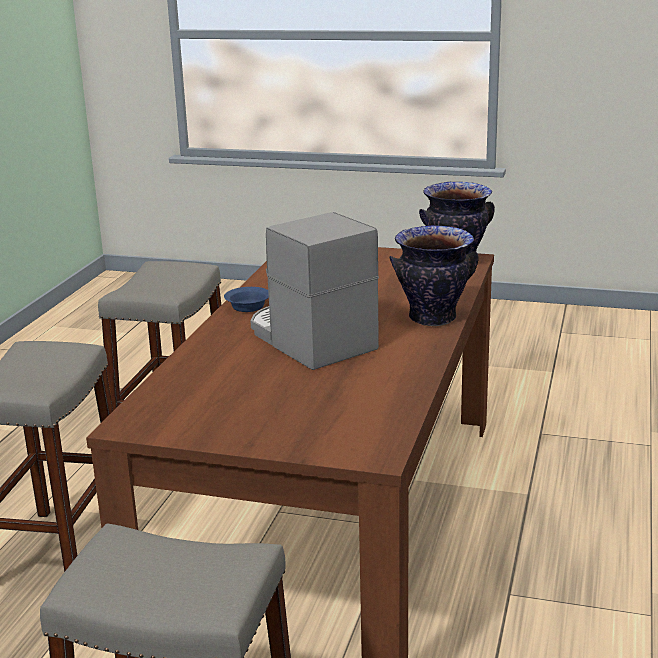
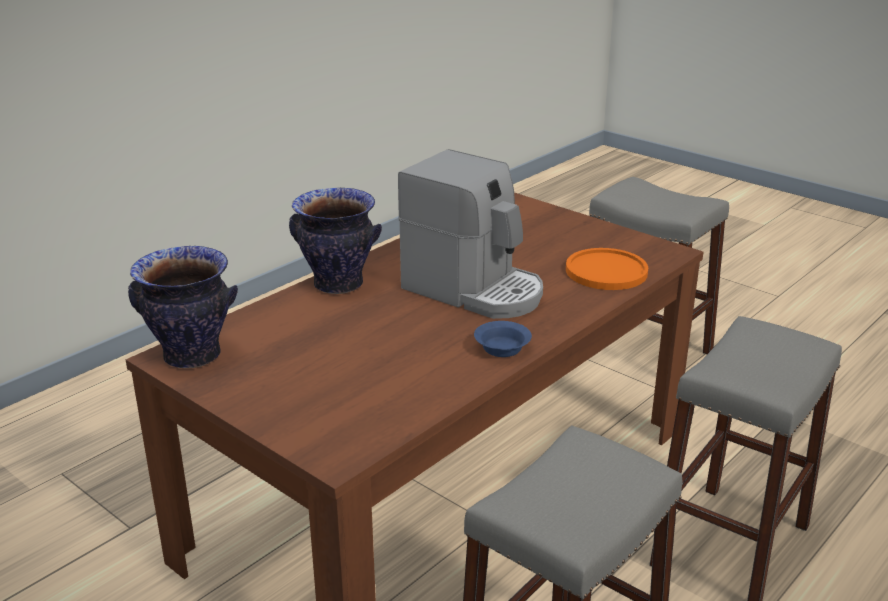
camera: 155 degrees left, 5 degrees up
(193, 385) = (606, 271): none -> orange plate
(309, 340) = (474, 290): coffee machine -> coffee machine turned 45 degrees counterclockwise

